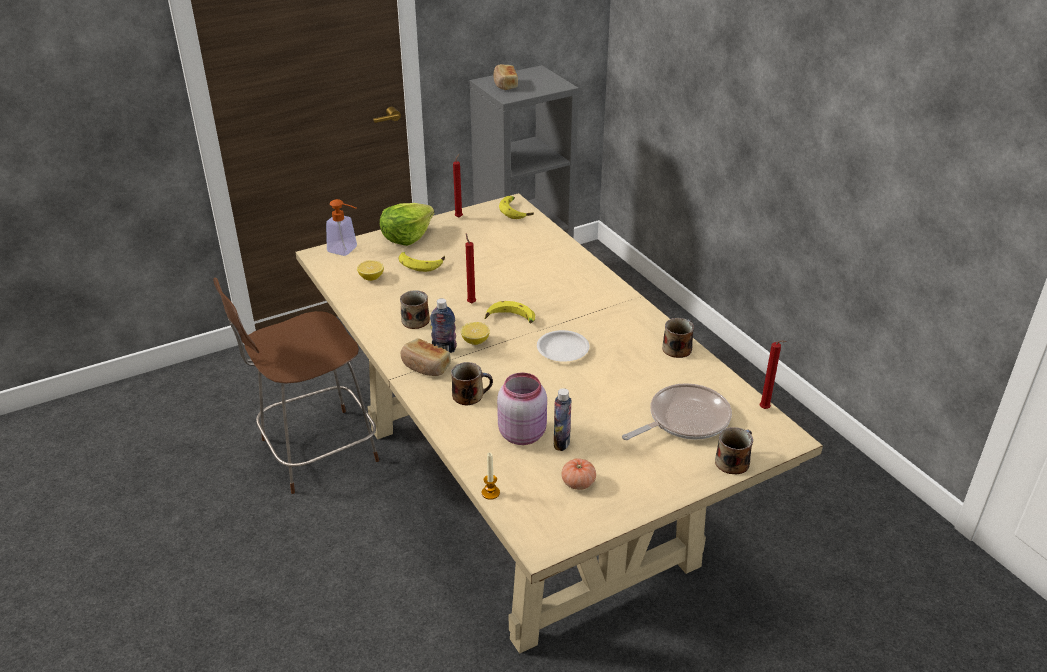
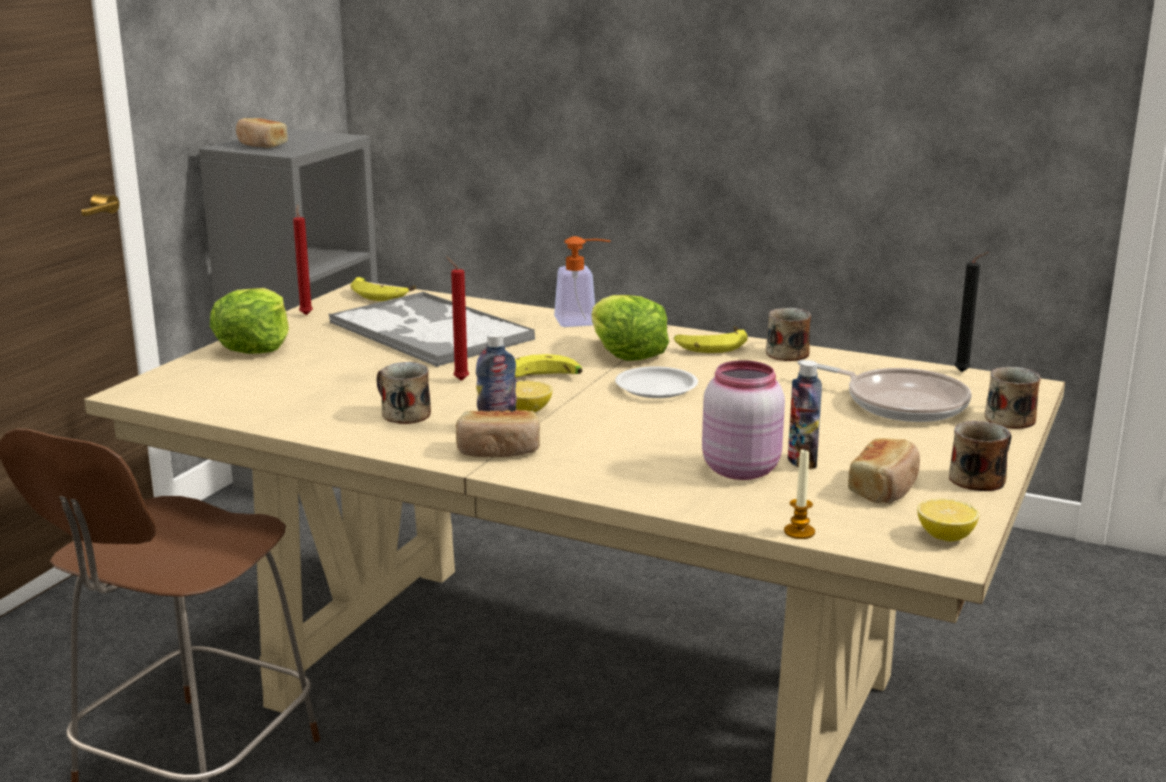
camera: 35 degrees left, 15 degrees down
(346, 250) = (177, 378): soap dispenser -> soap dispenser (583, 321)
(371, 277) = (264, 393): lemon -> lemon (945, 536)
(421, 264) = (323, 364): banana -> banana (710, 345)
(470, 395) = (608, 457): mug -> mug (979, 478)
(503, 254) = (428, 331): none -> tray
(578, 483) = (885, 488): tomato -> bread
(583, 313) = (625, 354): none -> lettuce
(684, 419) = (899, 403): frying pan -> frying pan turned 105 degrees clockwise
(765, 409) = (964, 372): red candle -> black candle

